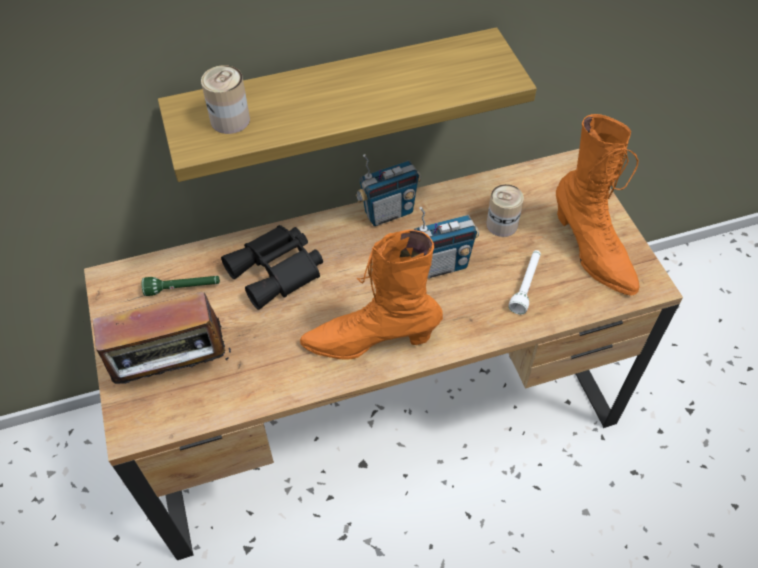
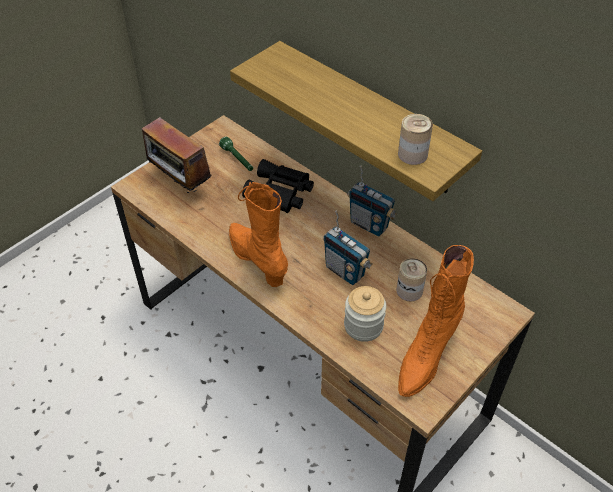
camera: 60 degrees right, 5 degrees down
(230, 120) = (284, 72): can -> can (412, 154)
(526, 285) = (363, 326): white flashlight -> jar

